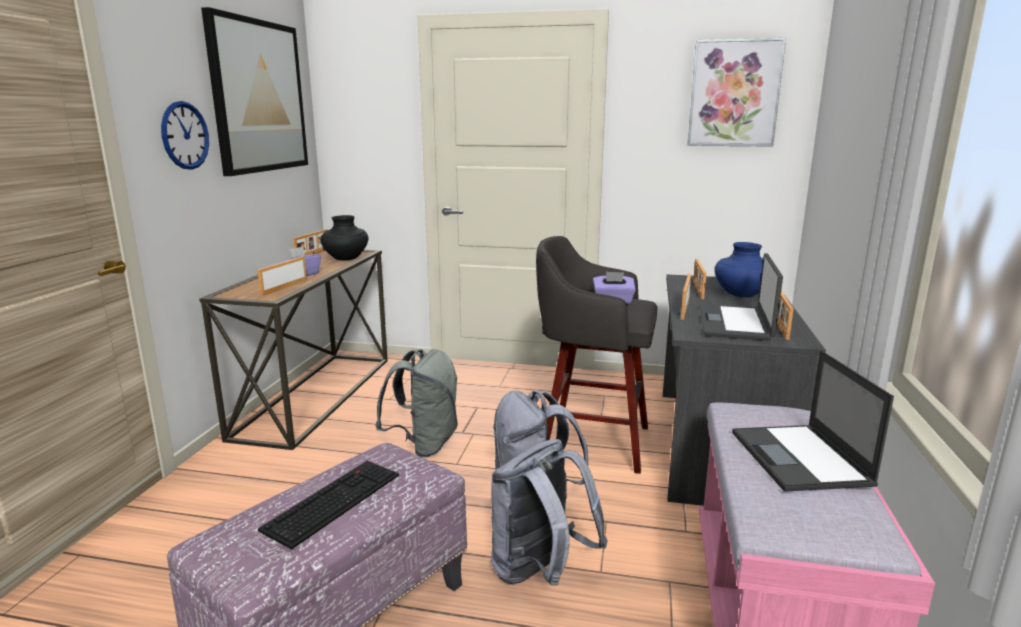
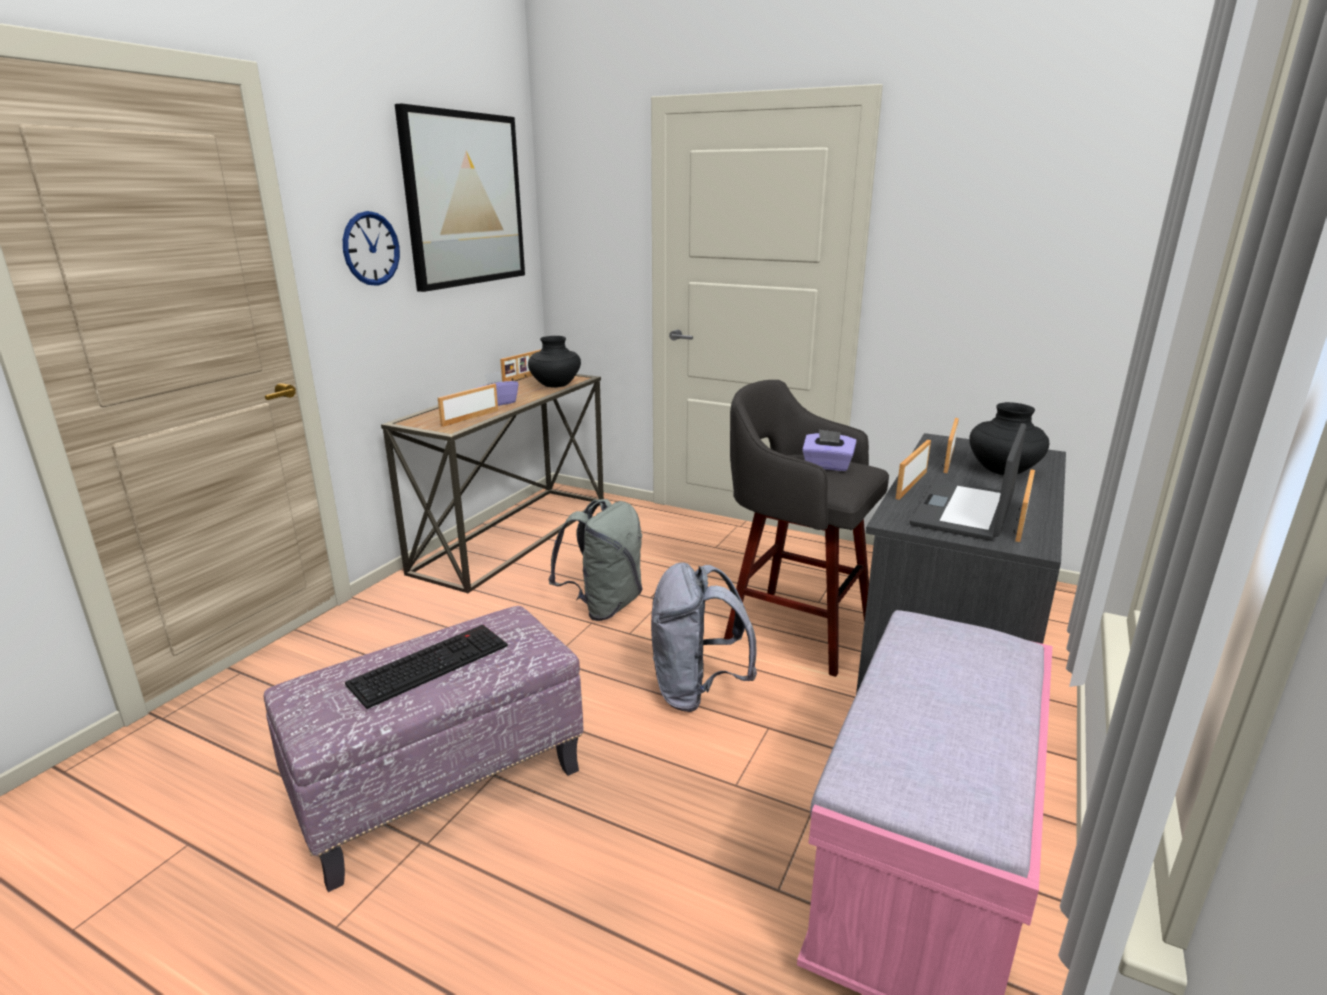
camera: 15 degrees right, 5 degrees up
(539, 572) = (667, 773): grey backpack -> none
(734, 93) = (1043, 198): picture -> none
(741, 294) = (1003, 471): blue vase -> black vase
(800, 458) = (959, 700): laptop -> none

